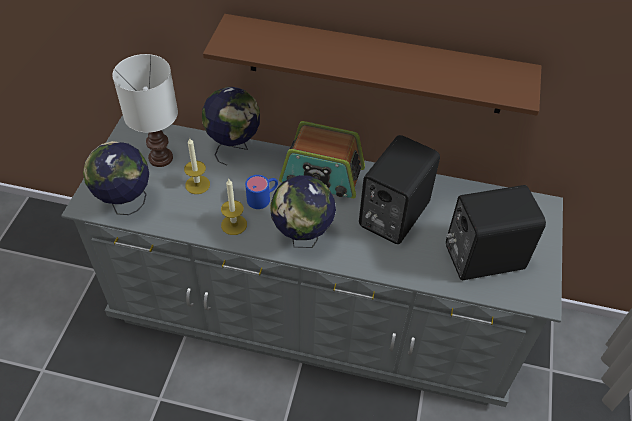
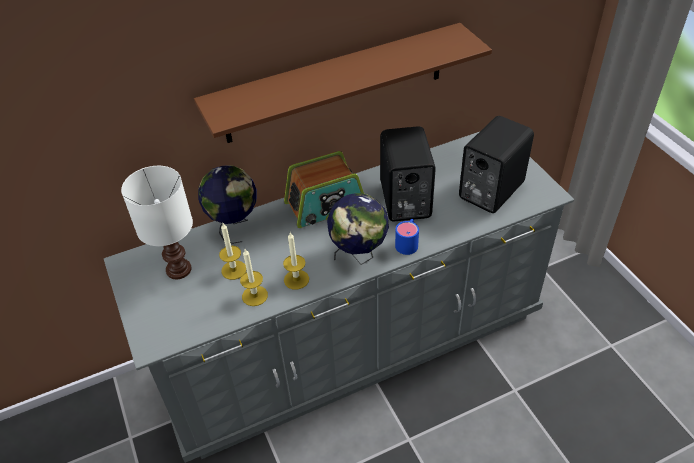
camera: 35 degrees left, 5 degrees down
(126, 204) = (187, 322): globe -> none
(191, 216) = (255, 296): none -> candle
(263, 197) = (298, 247): blue mug -> blue mug (408, 242)

